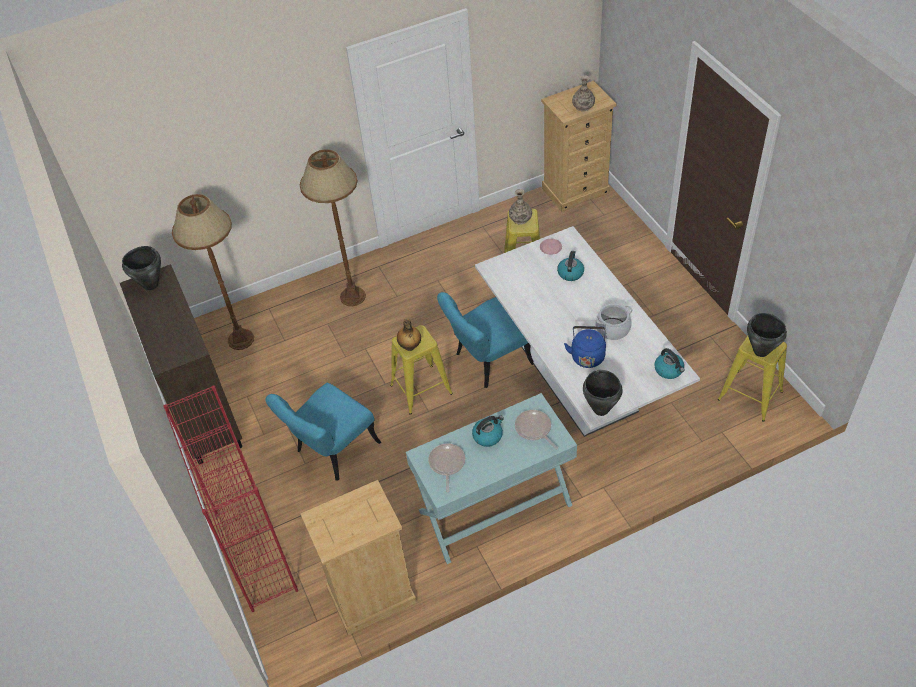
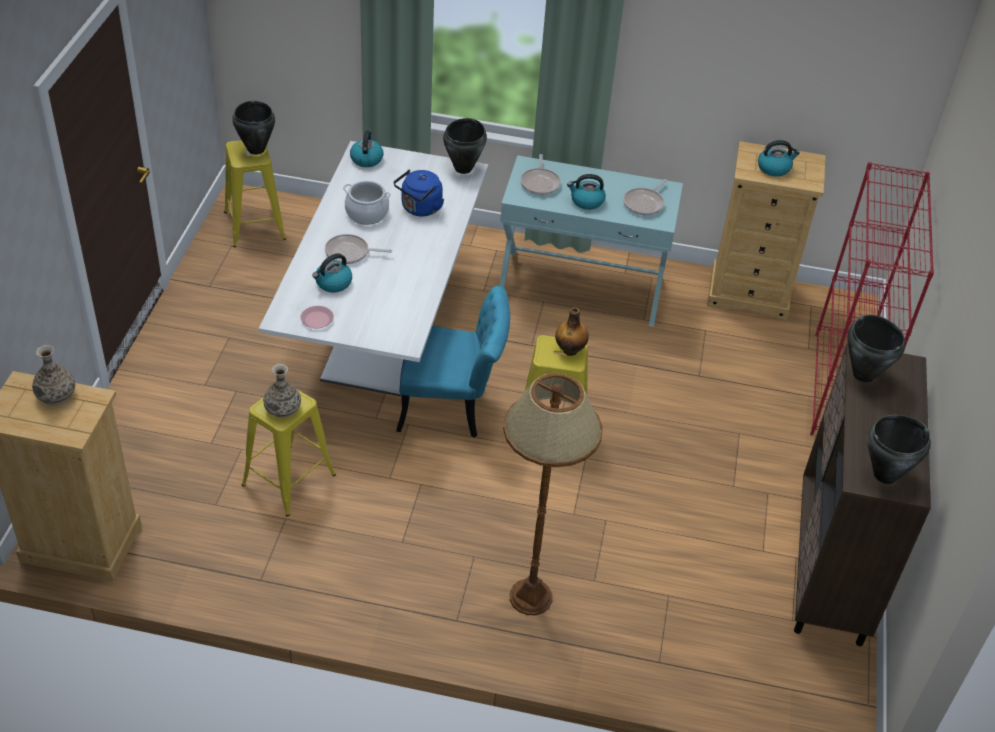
camera: 150 degrees left, 5 degrees down
(188, 338) = (863, 374): none -> black cooking pot
(241, 339) = (727, 637): brown floor lamp -> none
(331, 452) = (702, 426): turquoise chair -> none
(354, 513) = (774, 168): none -> kettle
(586, 296) = (350, 253): none -> frying pan

